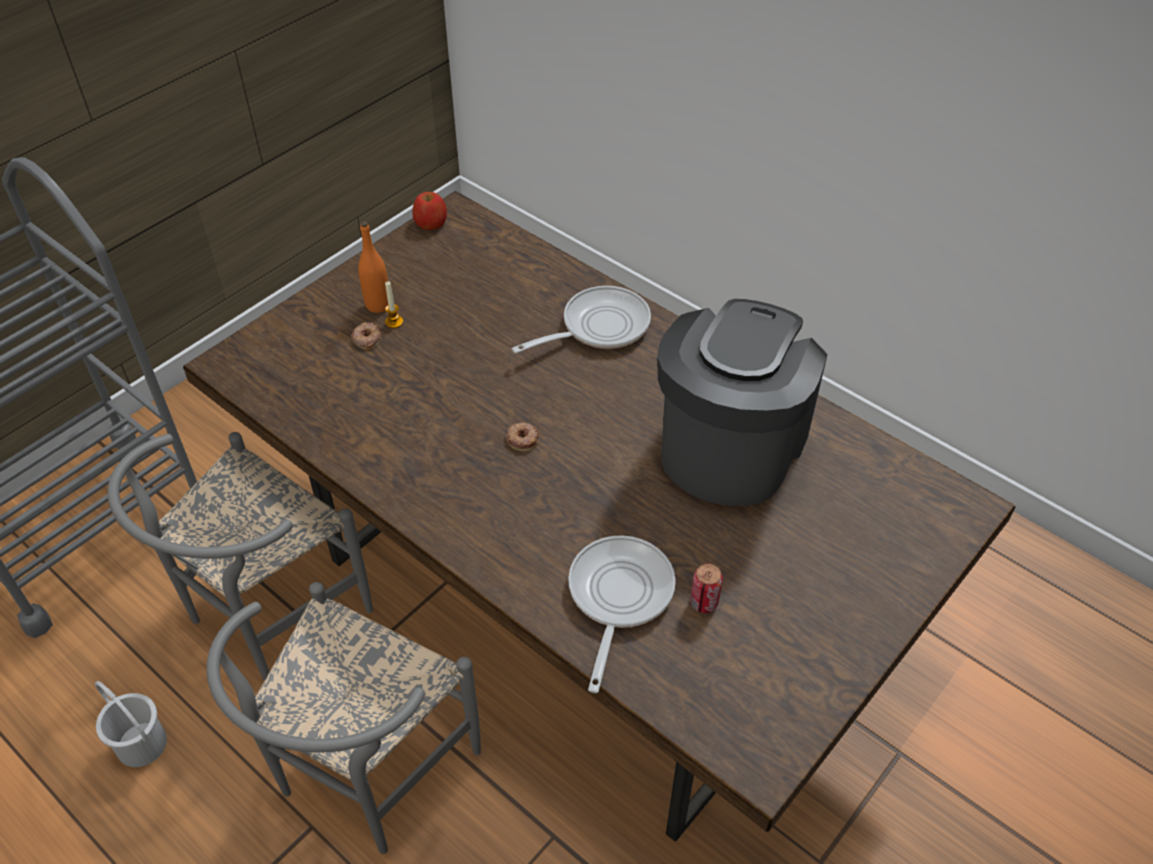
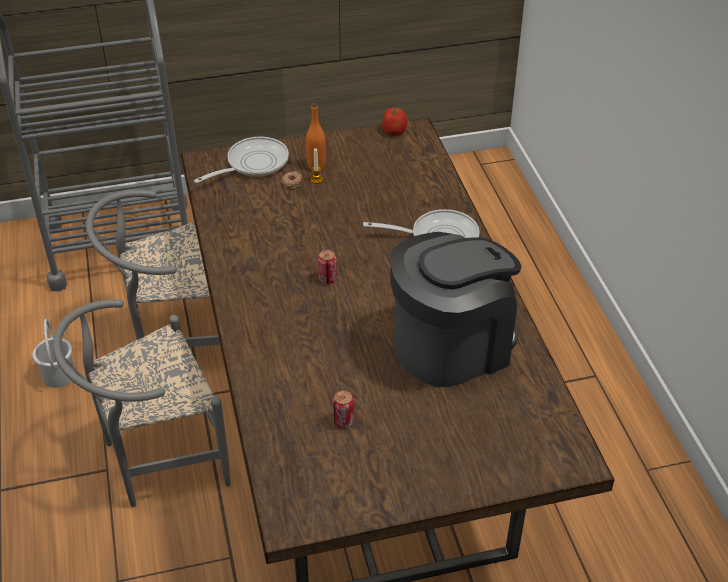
camera: 35 degrees right, 5 degrees down
(523, 439) = (327, 279): donut -> can
(618, 597) = (296, 391): frying pan -> frying pan (253, 164)

